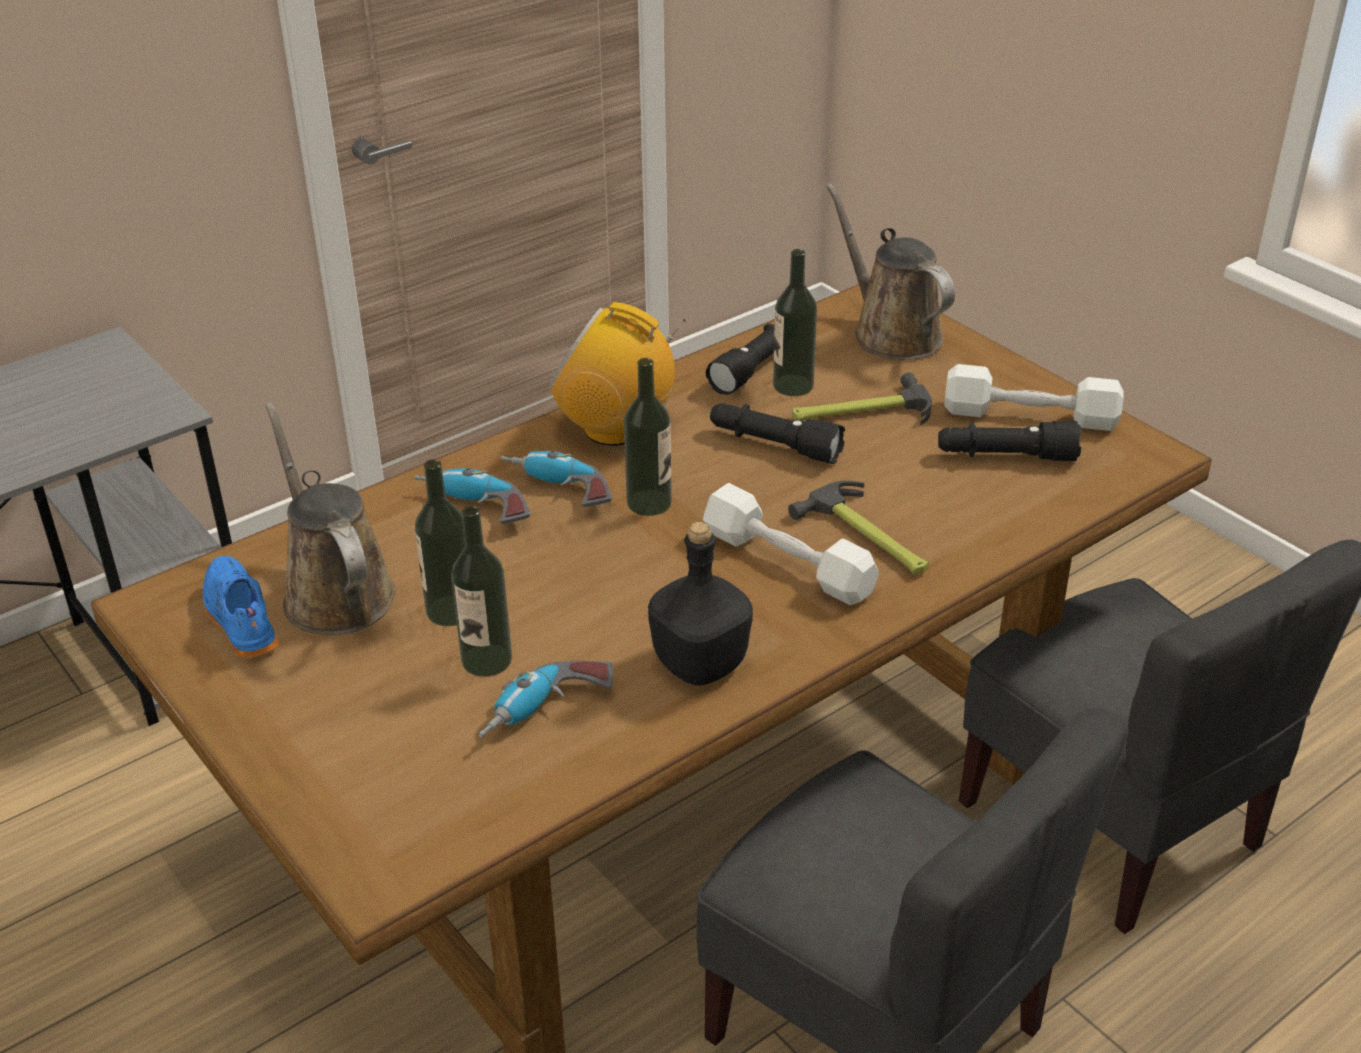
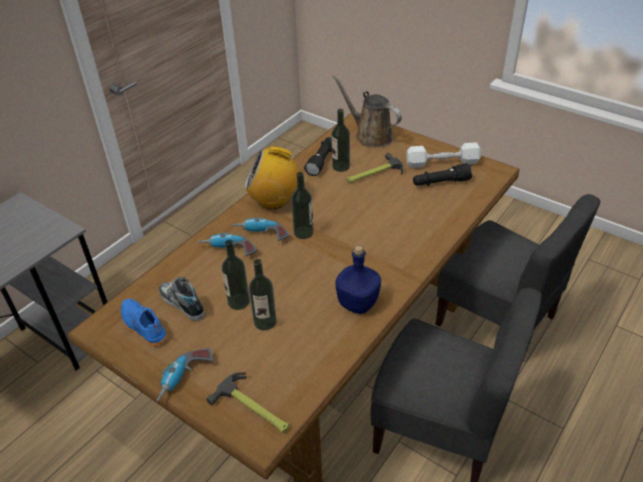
camera: 15 degrees left, 5 degrees up
(334, 592) = (182, 304): brown watering can -> shoe
(546, 712) = (302, 341): power drill -> power drill (185, 379)
(699, 663) = (357, 303): black bottle -> blue bottle
(774, 445) = (345, 195): black flashlight -> none
(787, 562) = (373, 248): white dumbbell -> none
(869, 537) = (402, 230): hammer -> hammer (253, 408)

